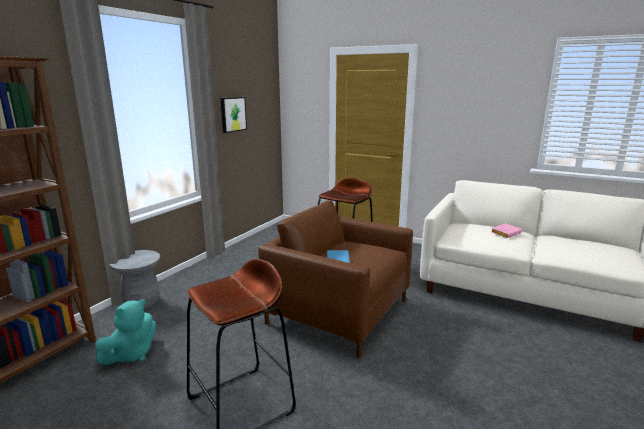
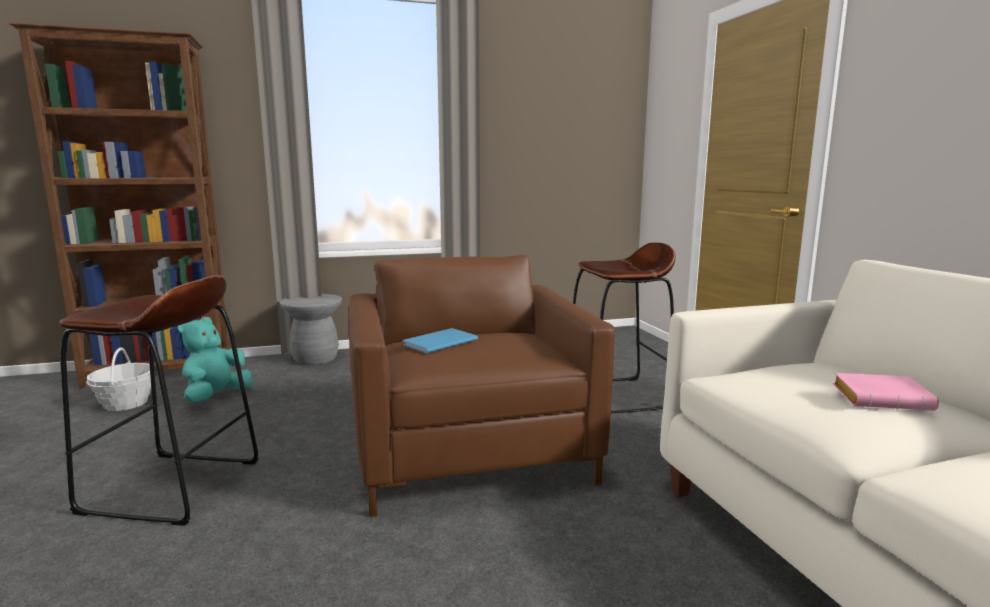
camera: 45 degrees right, 5 degrees down
(63, 393) = (126, 403): none -> basket
(131, 354) = (216, 397): turquoise plush toy -> turquoise plush toy turned 120 degrees clockwise
(232, 114) = (529, 136): picture -> none

